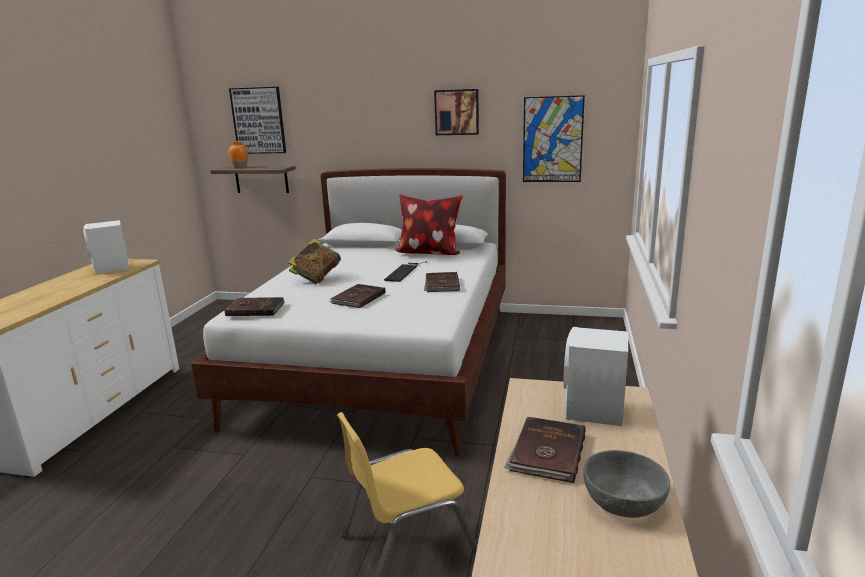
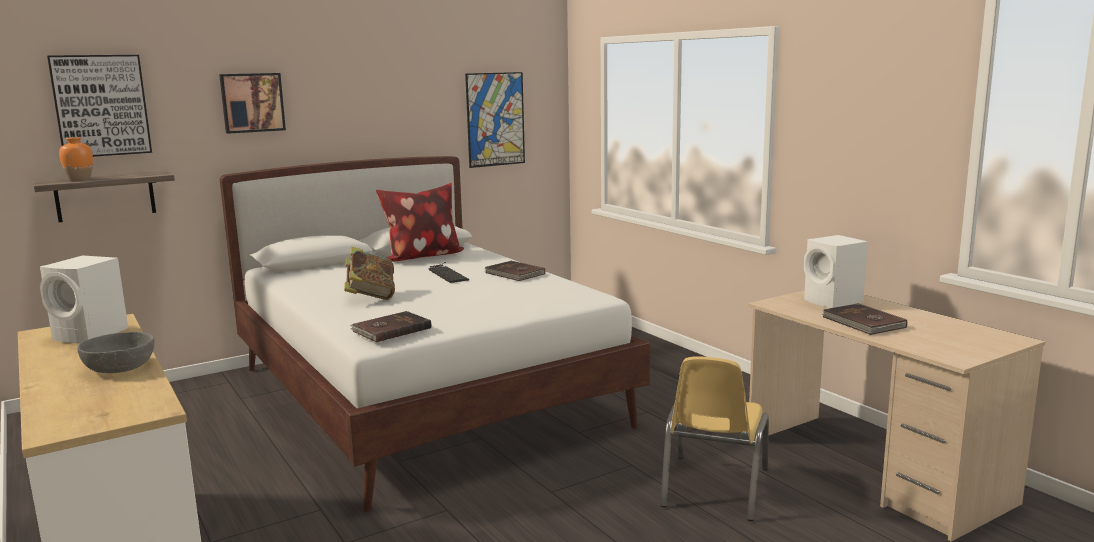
camera: 45 degrees left, 5 degrees down
(357, 298) = (468, 299): brown book -> none
(457, 112) = (394, 90): picture -> picture (252, 102)
(623, 500) = (938, 325): grey bowl -> grey bowl (120, 367)

